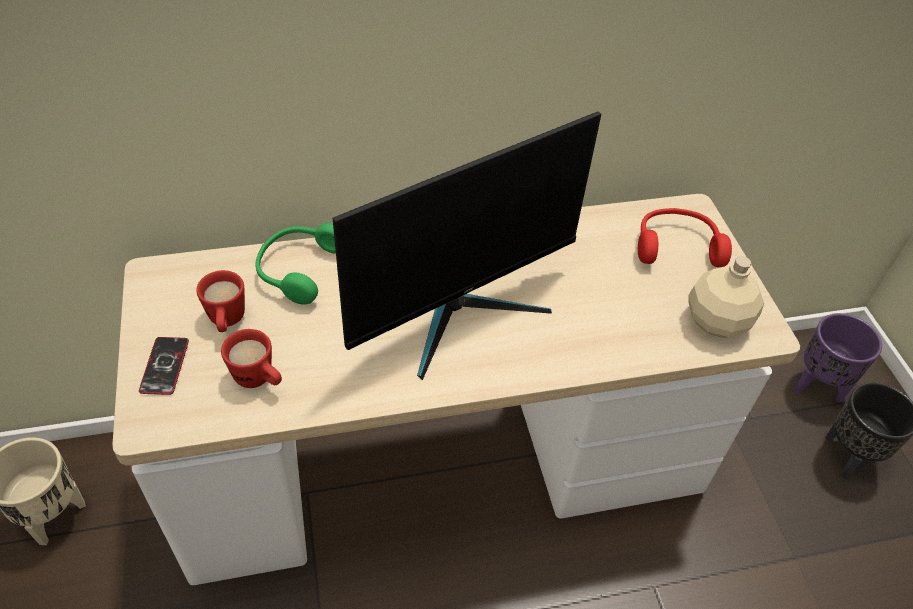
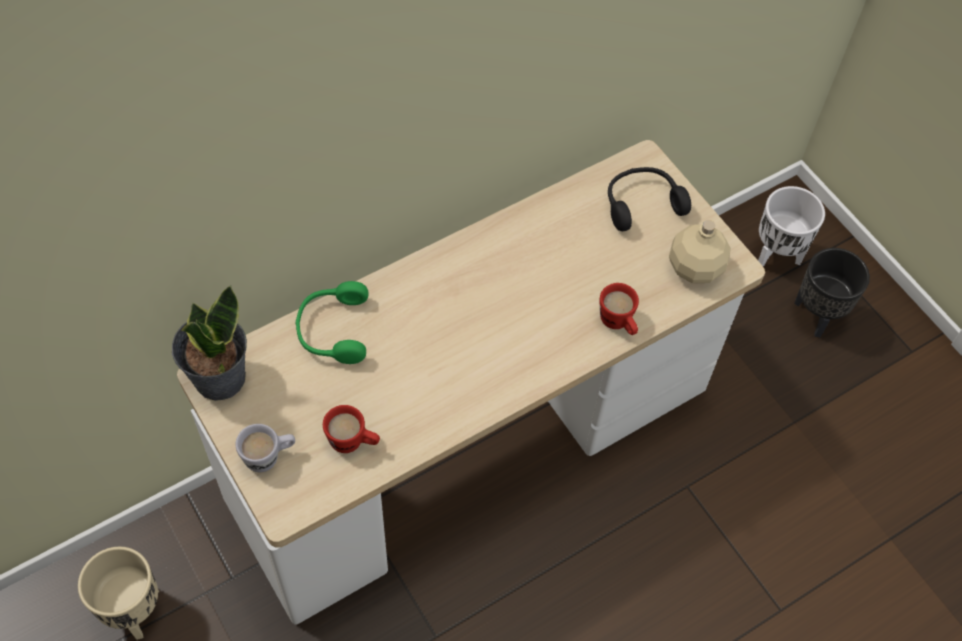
camera: 20 degrees left, 10 degrees up
(163, 278) = (218, 377): none -> potted plant
(165, 366) = (269, 457): phone -> white mug
(227, 322) = (298, 400): red mug -> red mug (618, 324)
(461, 311) = (488, 326): monitor -> none
(676, 246) = (641, 203): red headphones -> black headphones
(818, 386) = (777, 255): purple planter -> white planter

